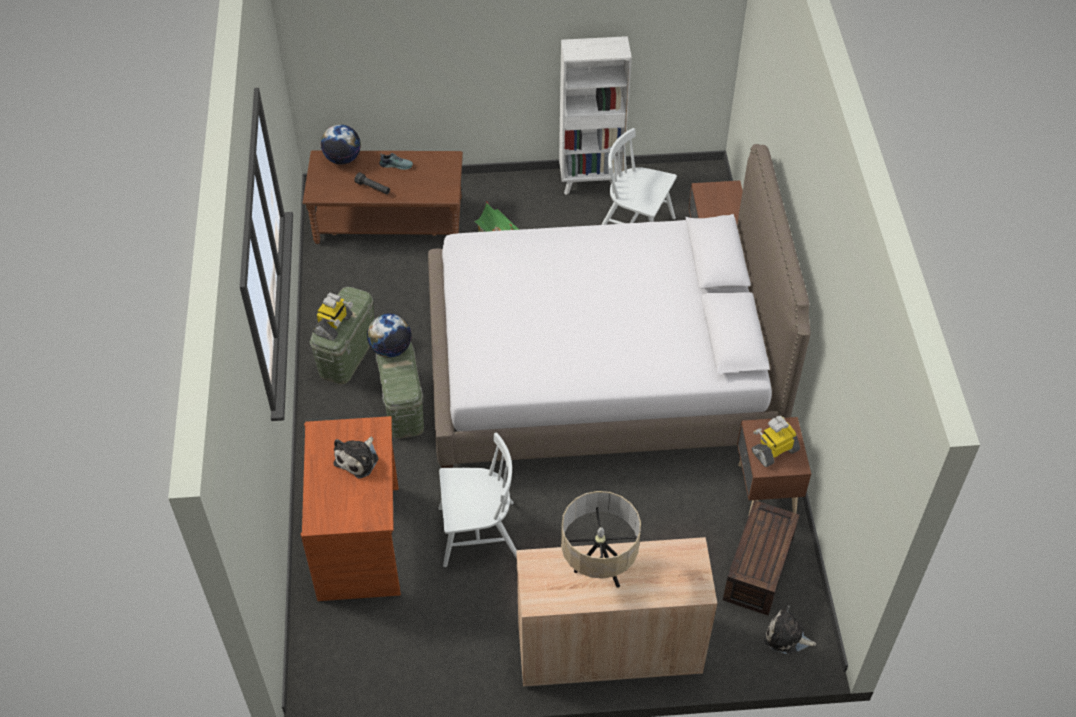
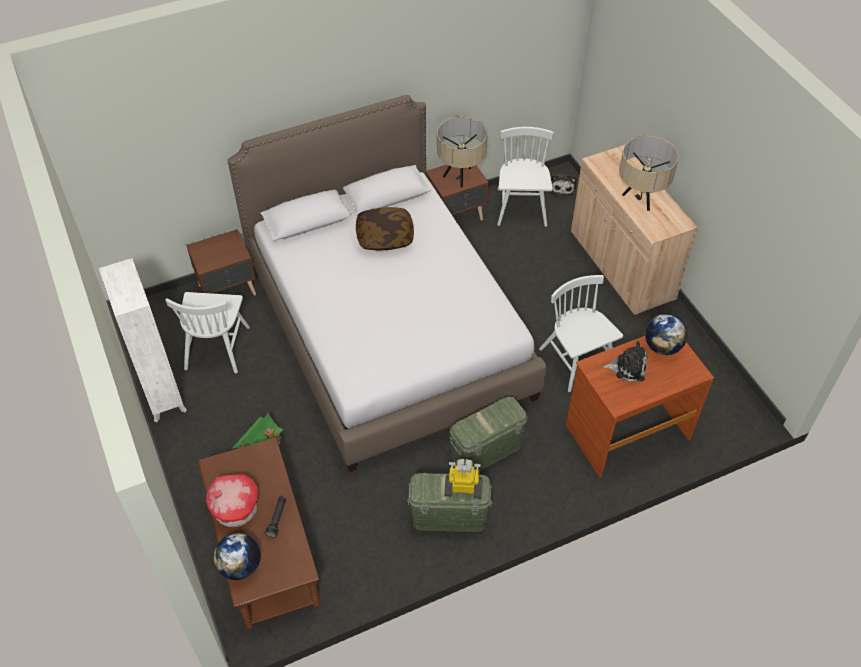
camera: 110 degrees left, 0 degrees up
(390, 349) = (470, 433): globe -> globe (662, 347)
(396, 164) = (235, 511): shoe -> toy house
(662, 318) = (385, 236): none -> pillow
(759, 570) = (521, 208): brown storage box -> white chair
(774, 450) = (460, 176): toy robot -> beige table lamp

